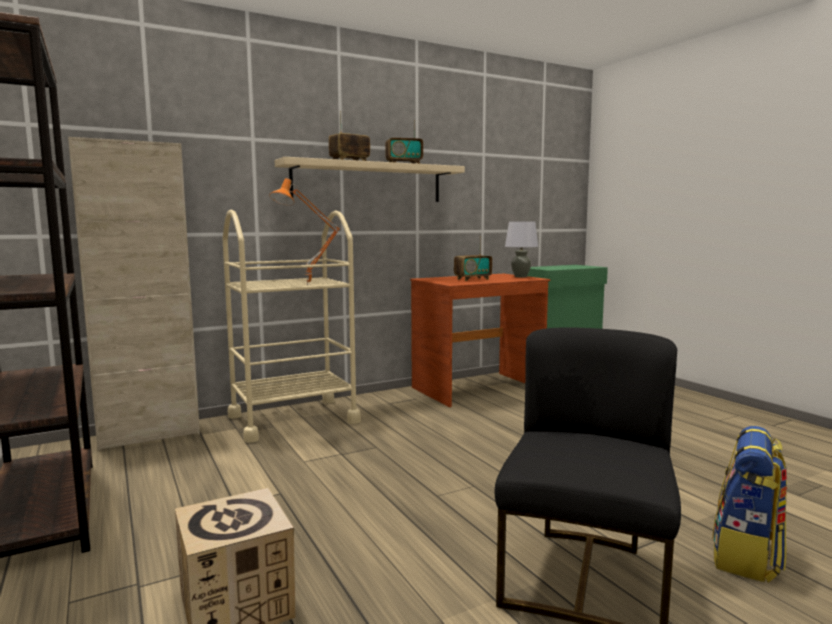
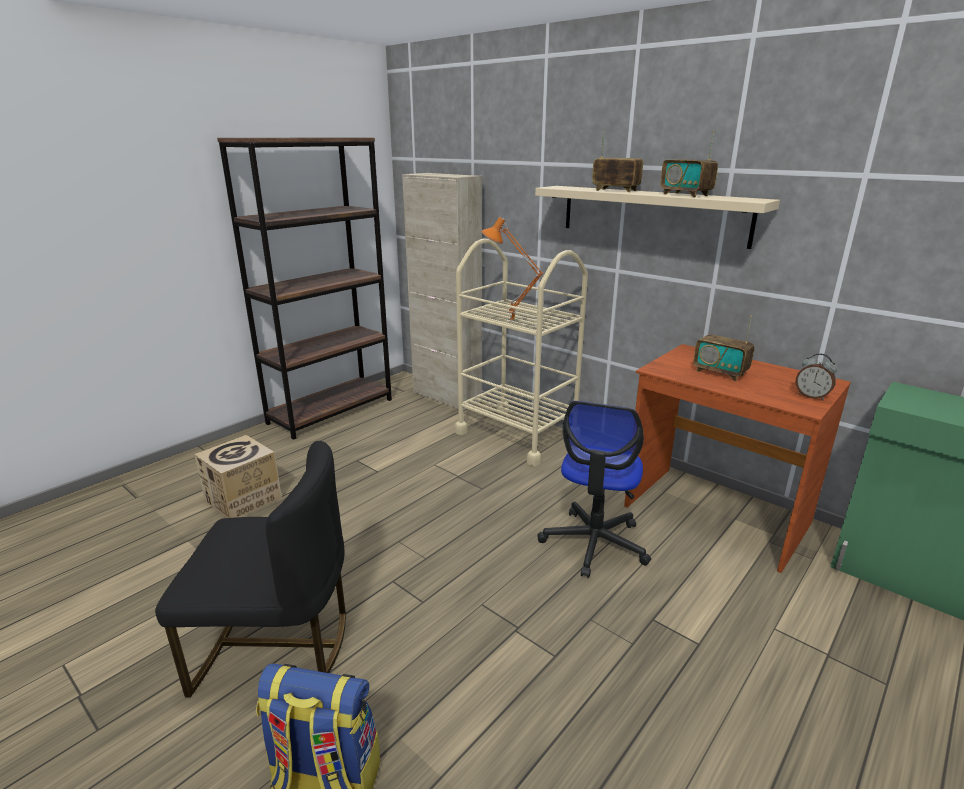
camera: 70 degrees right, 15 degrees up
(489, 423) = (594, 543): none -> office chair
(520, 276) = (811, 396): grey table lamp -> alarm clock

